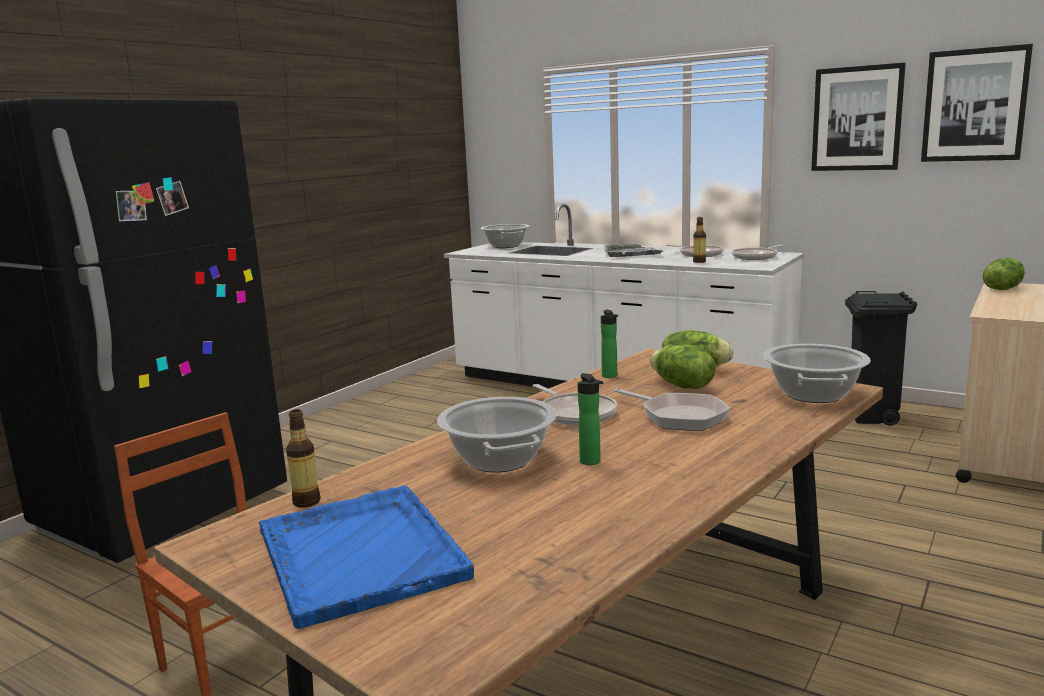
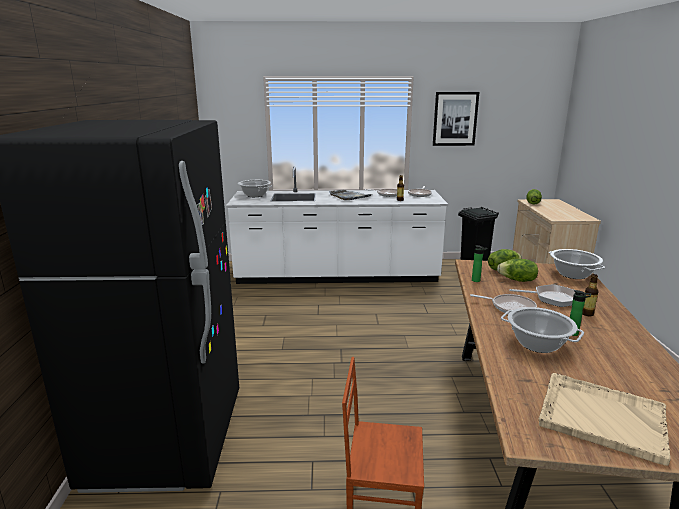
camera: 35 degrees left, 5 degrees up
(306, 502) = (514, 399): bottle -> bottle (587, 314)
(360, 553) = (600, 417): blue tray -> beige tray
(974, 105) = (508, 115): picture -> none

